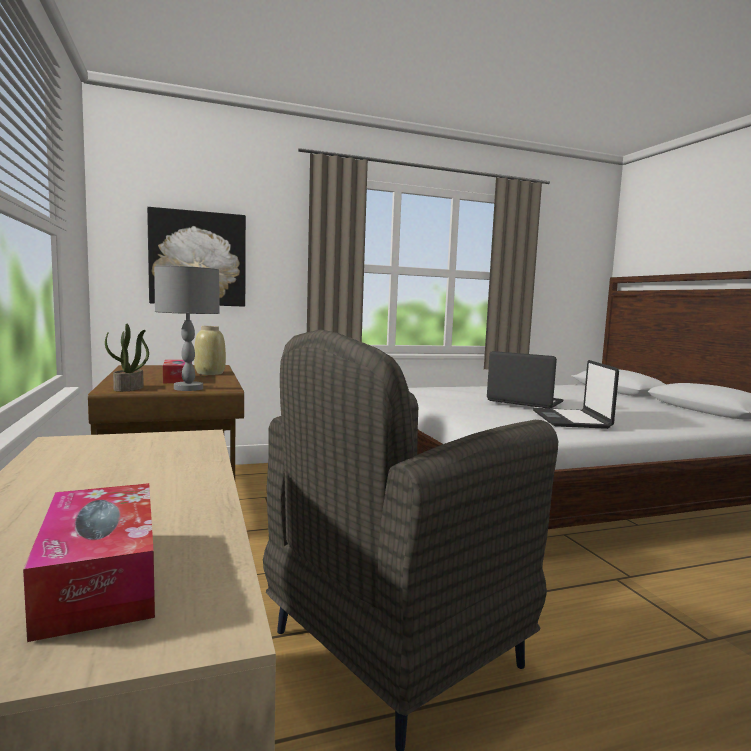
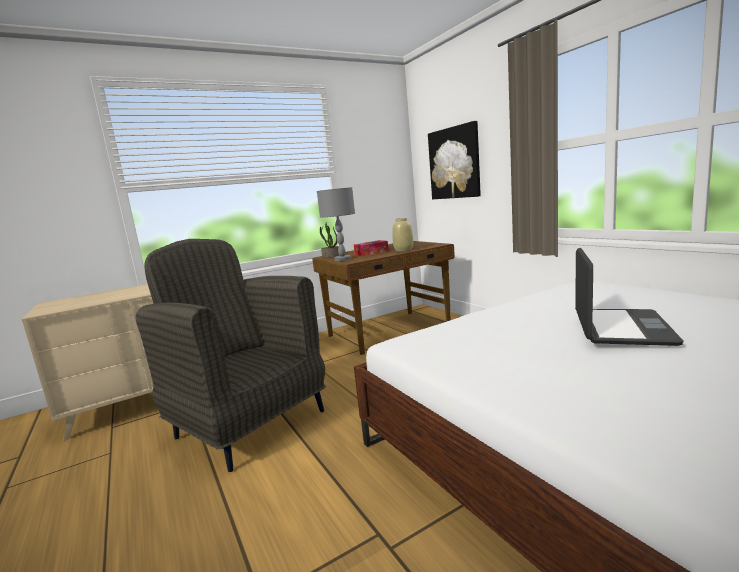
camera: 80 degrees right, 5 degrees up
(100, 577) = (75, 302): tissue box -> none
(571, 420) = (539, 361): laptop -> none

